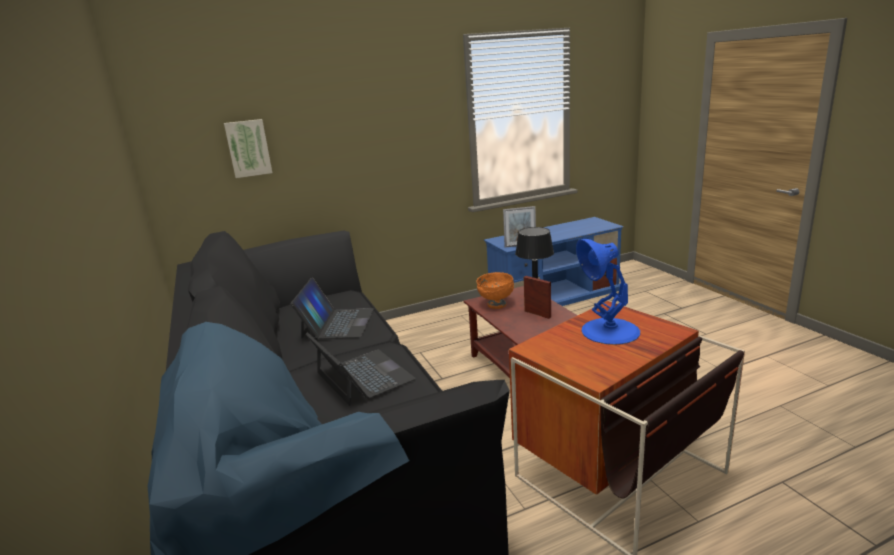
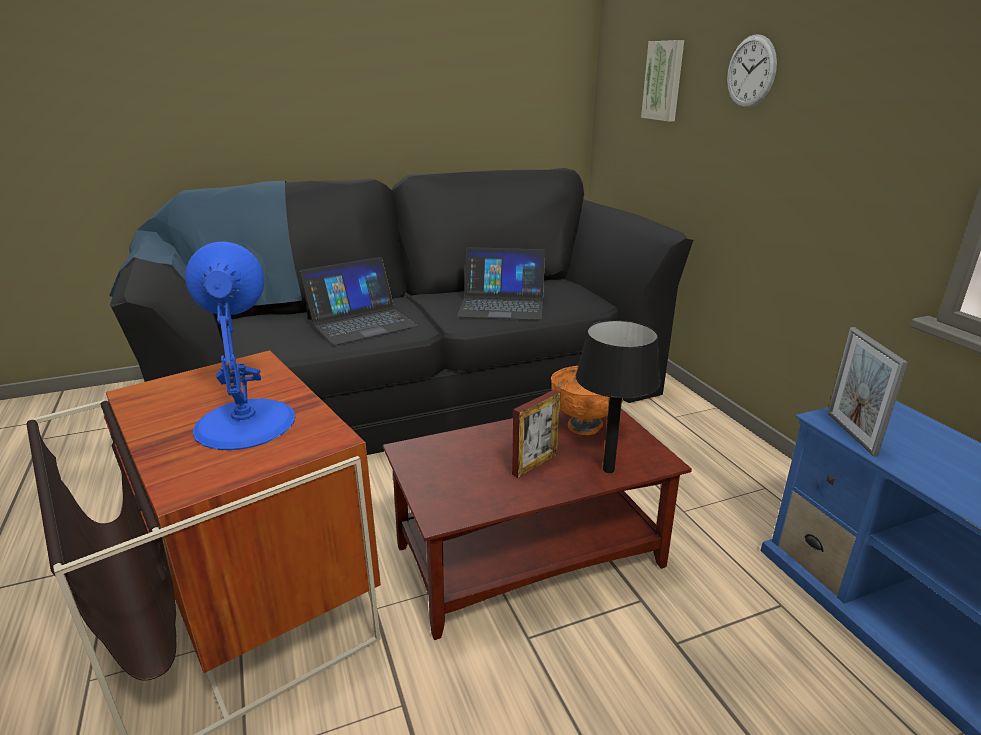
camera: 90 degrees right, 5 degrees up
(334, 130) = (751, 72): none -> wall clock

